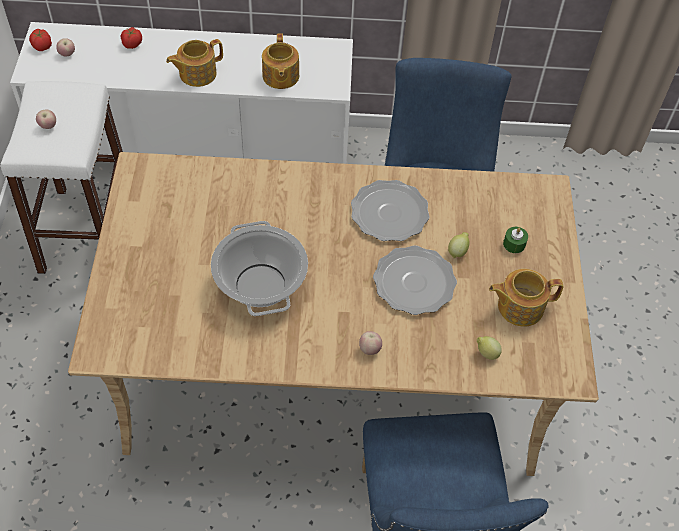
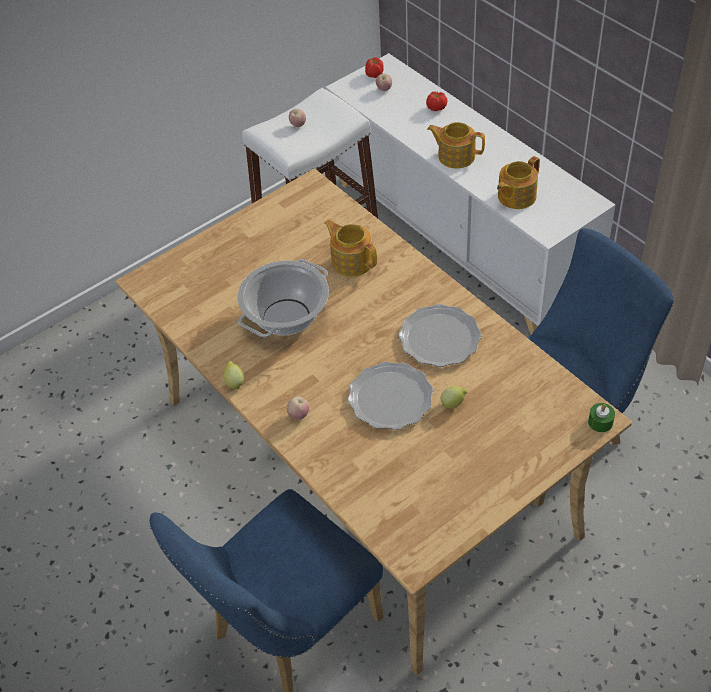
camera: 55 degrees right, 5 degrees down
(486, 353) = (374, 488): lemon -> lemon (234, 382)
(514, 244) = (506, 434): green candle -> green candle (600, 422)
(519, 306) = (445, 478): teapot -> teapot (352, 260)

